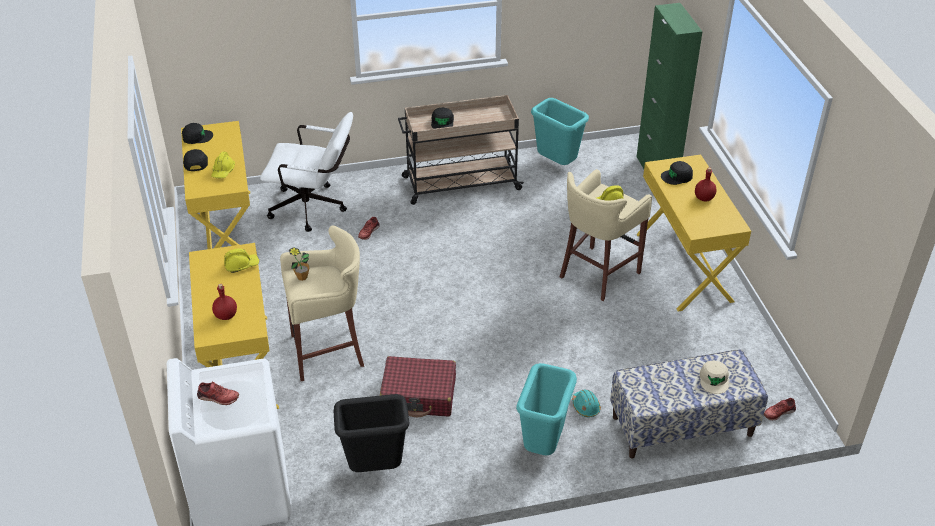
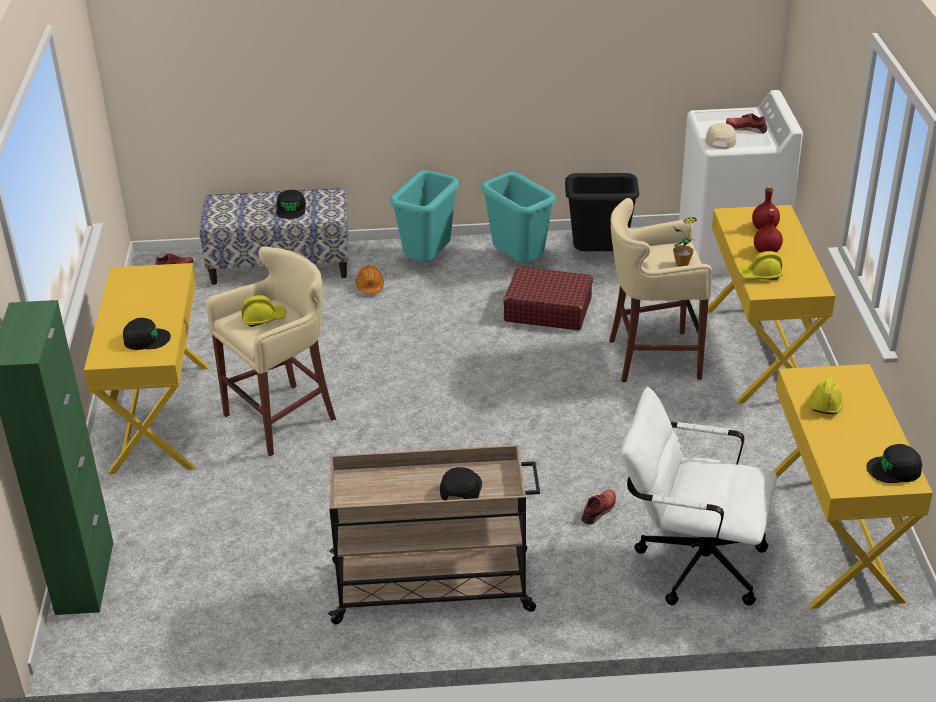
camera: 170 degrees left, 5 degrees down
(195, 162) = (877, 421): black cap -> black cap (291, 209)
(557, 164) = (249, 611): turquoise trash can -> turquoise trash can (517, 263)
(585, 407) = (370, 286): turquoise hard hat -> orange hard hat
(704, 198) = (133, 308): red bottle -> red bottle (766, 252)
(714, 380) = (248, 207): beige cap -> beige cap (720, 140)

